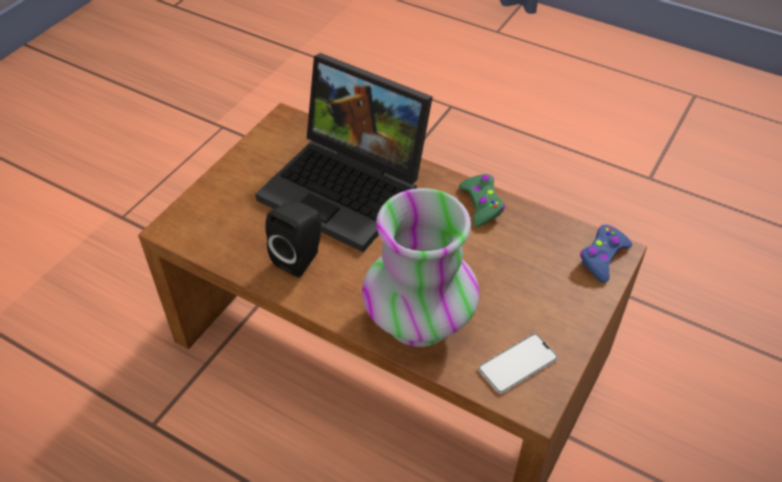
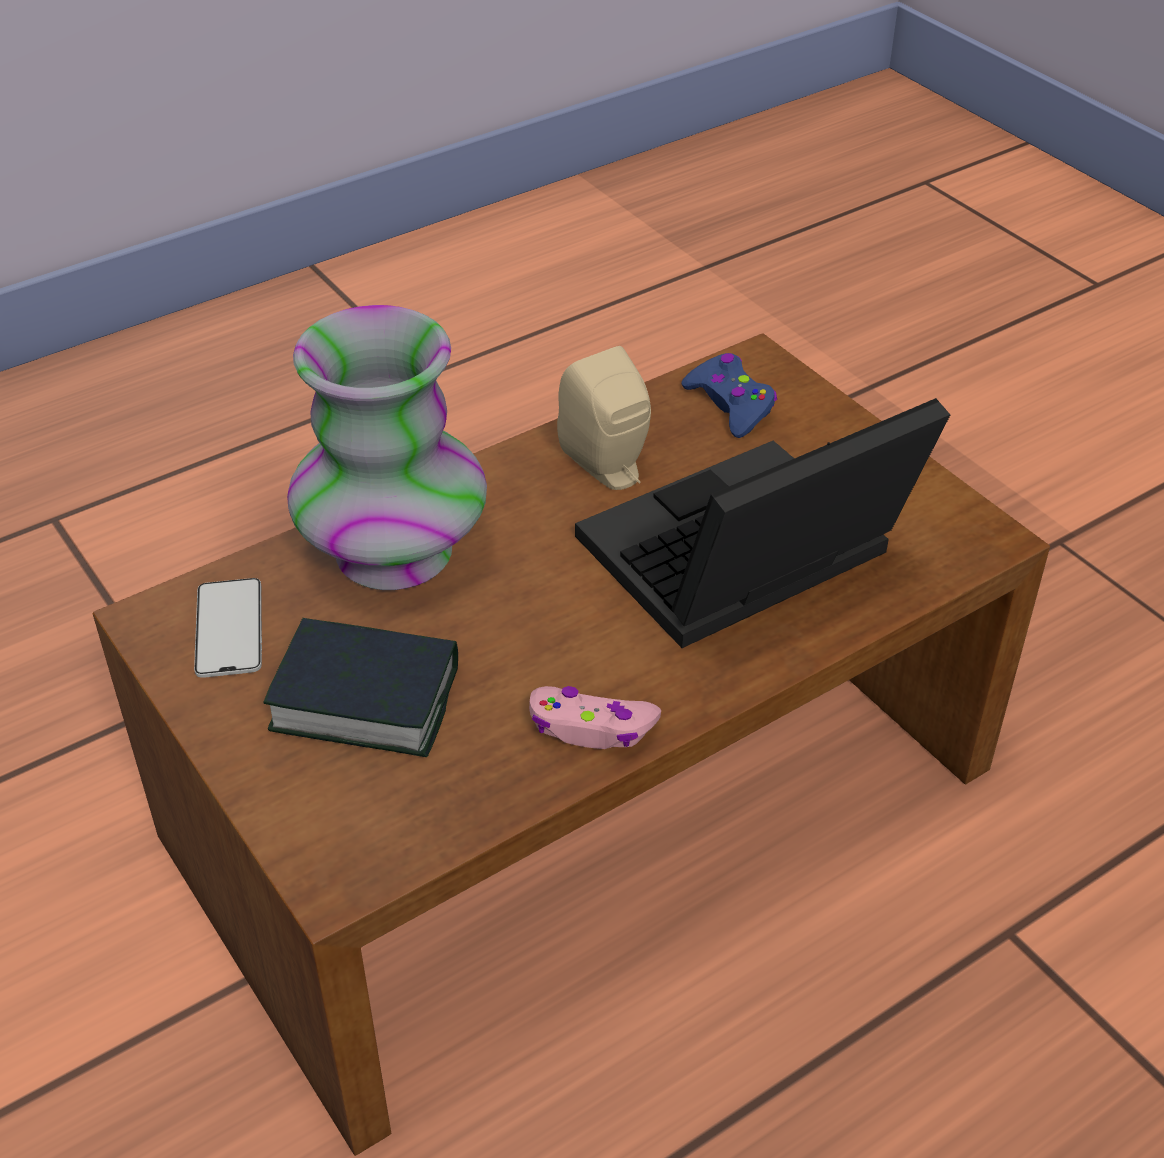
camera: 115 degrees right, 5 degrees down
(301, 257) = (609, 468): black speaker -> beige speaker
(481, 204) = (591, 727): green game controller -> pink game controller
(521, 285) = (365, 698): none -> book
(602, 257) = (337, 848): blue game controller -> blue game controller (730, 405)

